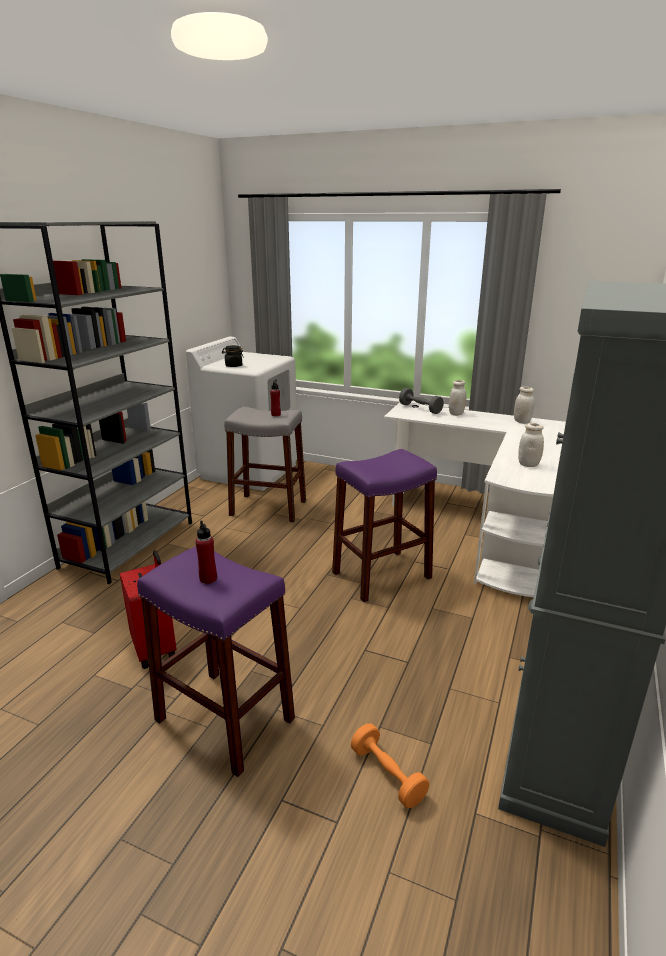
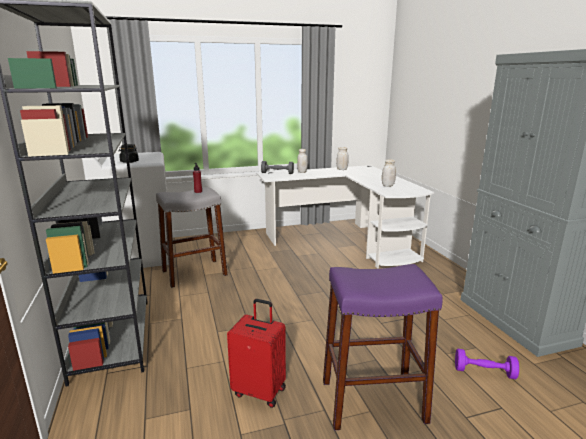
camera: 40 degrees left, 5 degrees down
(208, 579) = (383, 280): red bottle -> none
(382, 575) = (328, 283): purple stool -> none
(387, 775) = (484, 372): orange dumbbell -> purple dumbbell

